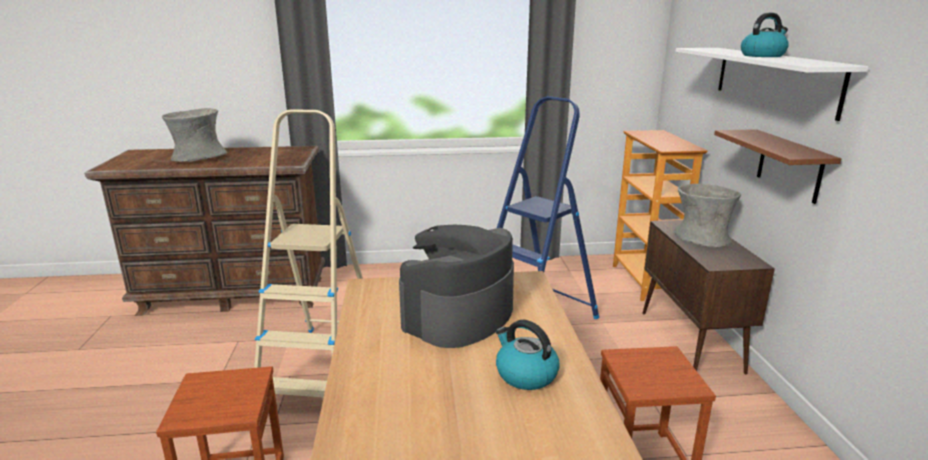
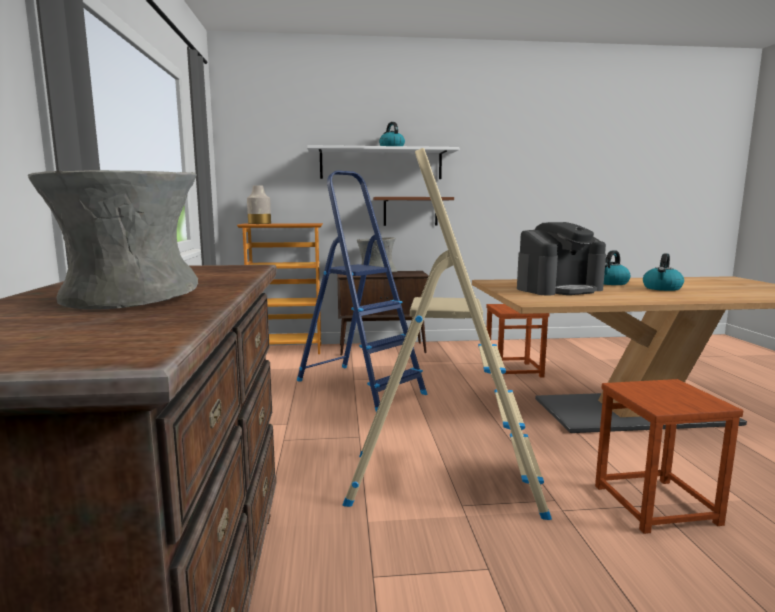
camera: 90 degrees left, 10 degrees down
(458, 316) = (559, 289): coffee machine -> coffee machine turned 60 degrees counterclockwise
(466, 416) = (662, 288): none -> kettle
(658, 134) = (259, 223): none -> beige vase

